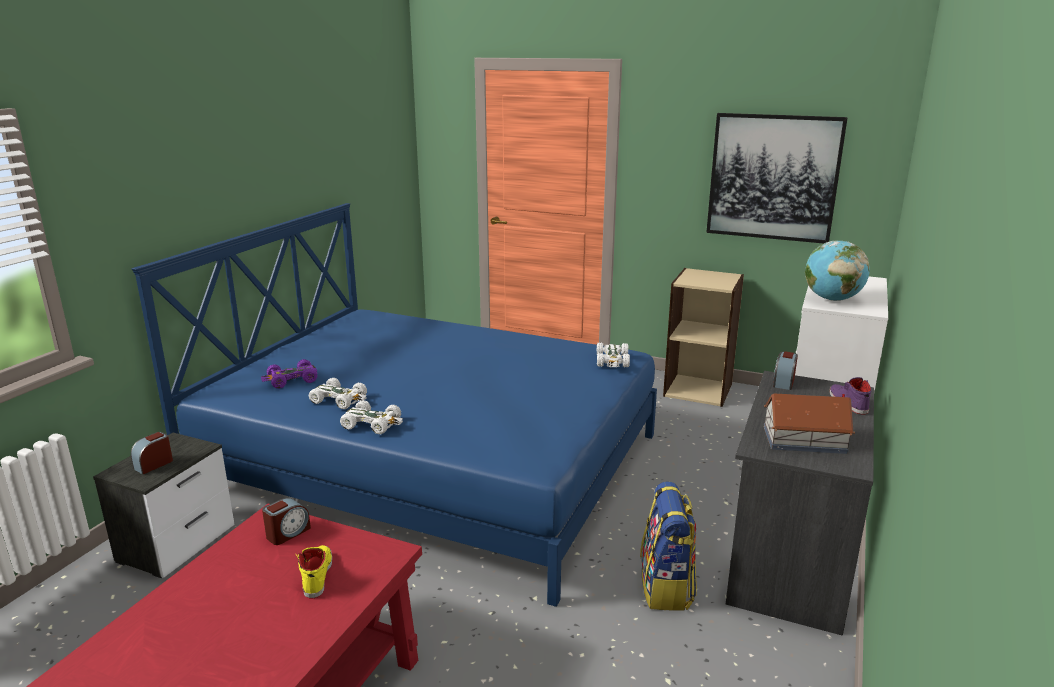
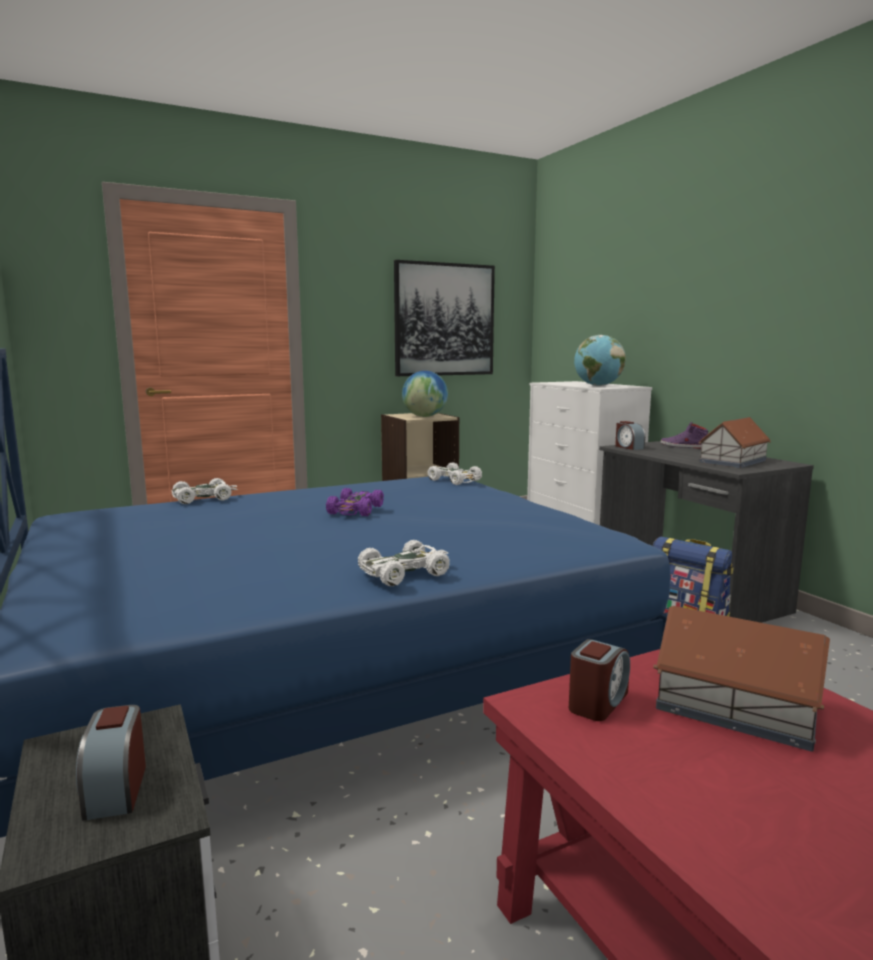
camera: 50 degrees left, 10 degrees down
(288, 533) = (598, 702): alarm clock -> alarm clock turned 45 degrees clockwise
(291, 380) = (160, 583): purple toy car -> purple toy car (355, 510)
(317, 574) = (738, 708): yellow shoe -> toy house
(340, 400) = (295, 573): white toy car -> white toy car (203, 498)
(706, 281) = (425, 416): none -> globe

